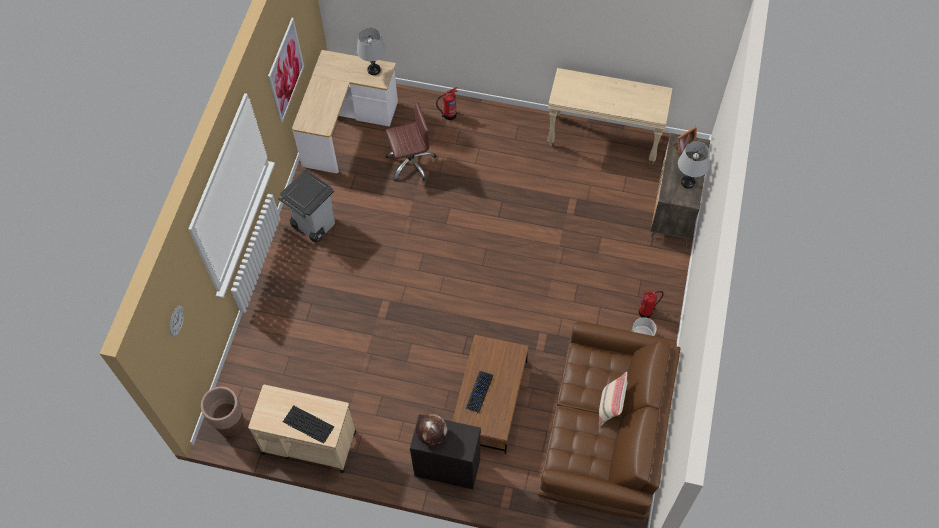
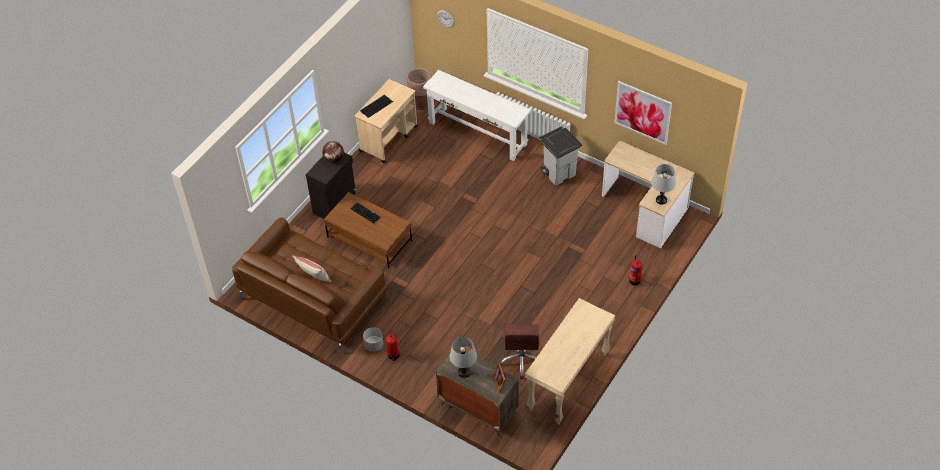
camera: 110 degrees right, 10 degrees down
(270, 335) = (477, 133): none -> white console table
(410, 162) = (594, 243): brown office chair -> brown office chair (521, 359)

